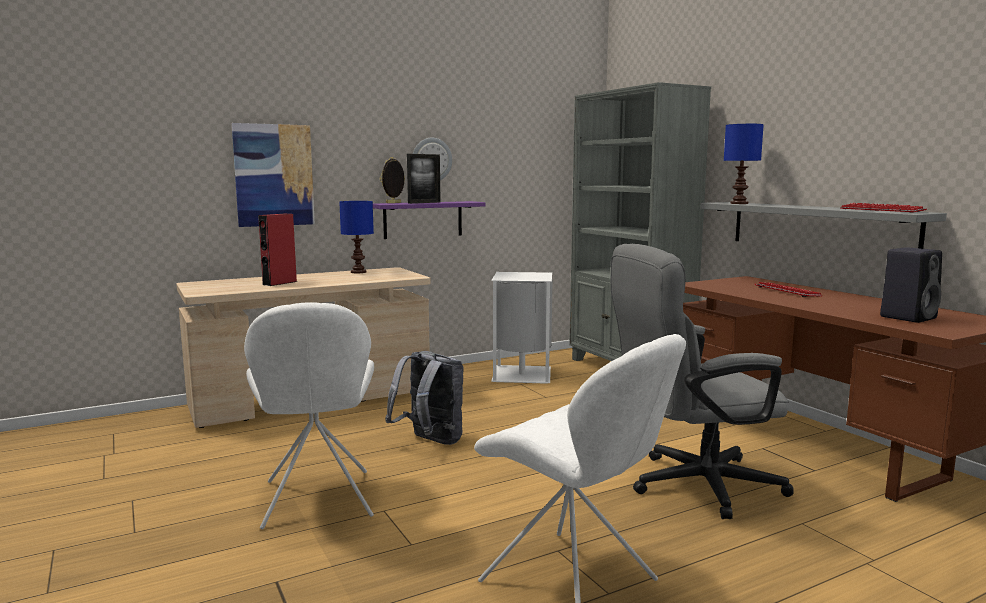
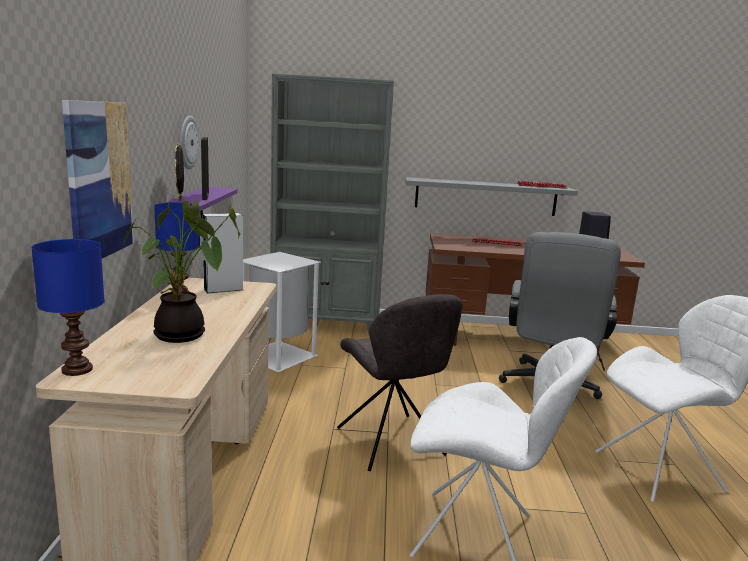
camera: 60 degrees left, 5 degrees up
(279, 283) = (183, 336): red speaker -> potted plant
(388, 274) = (223, 289): none -> grey speaker
(430, 442) = (391, 444): grey backpack -> grey chair
(738, 203) = (436, 180): blue table lamp -> blue table lamp (76, 370)

